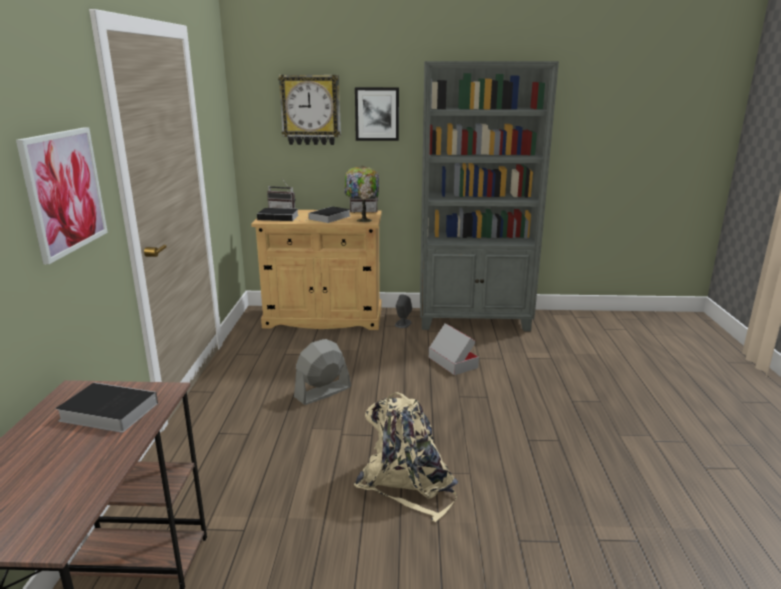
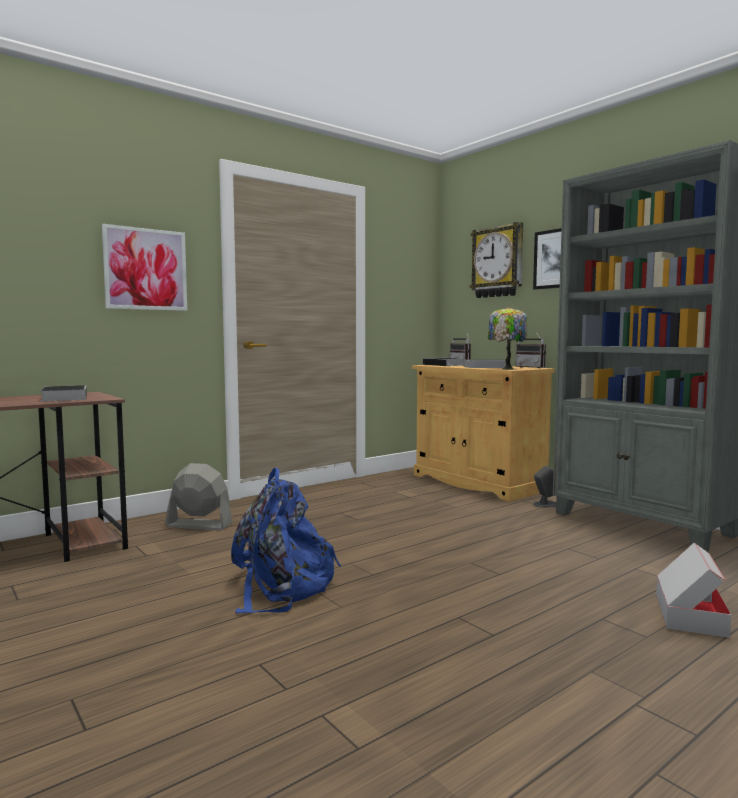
camera: 50 degrees right, 15 degrees down
(322, 392) = (363, 518): grey fan -> grey fan (199, 525)
(408, 483) = (282, 586): beige backpack -> blue backpack
(452, 362) = (528, 541): cardboard box -> cardboard box (689, 614)

